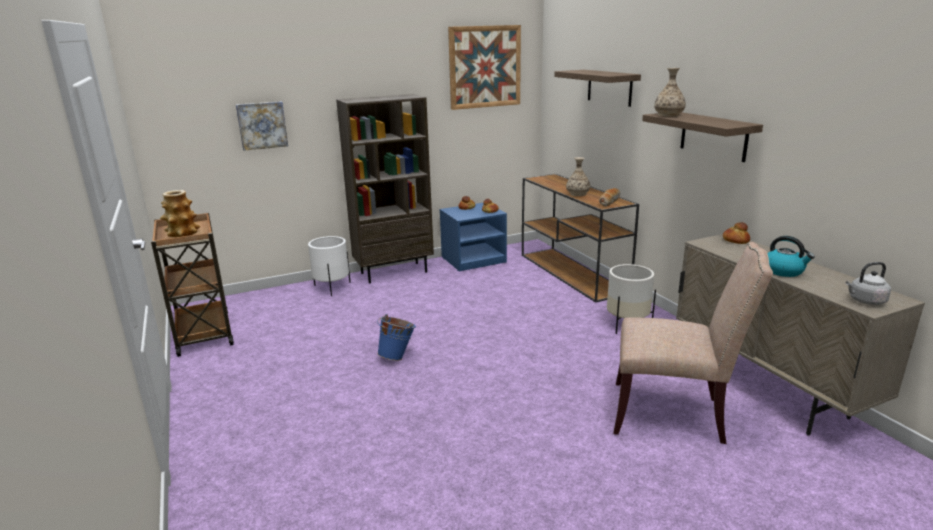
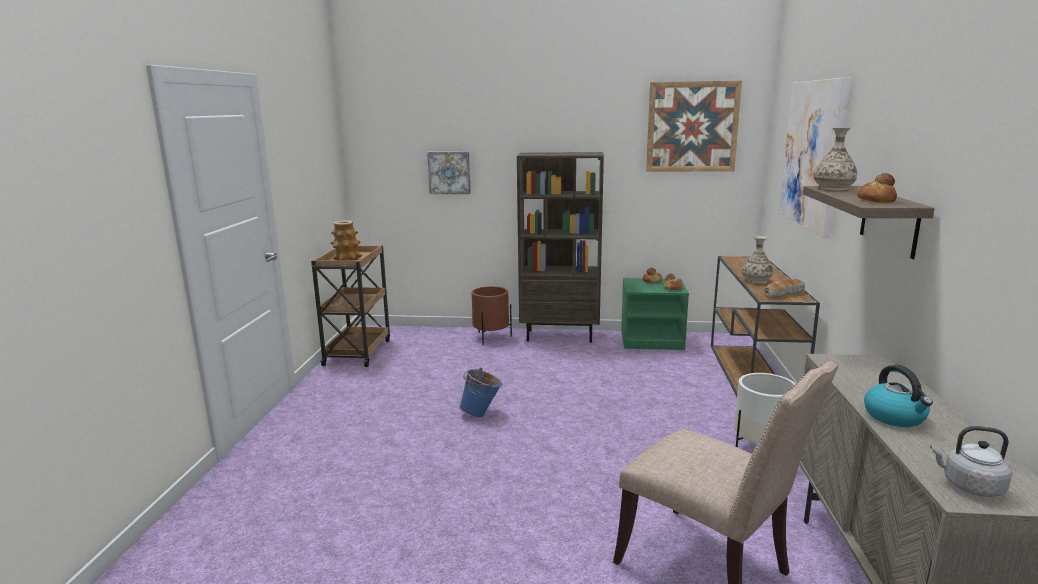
camera: 30 degrees right, 5 degrees down
(332, 288) = (491, 338): white planter -> brown planter
(473, 259) = (652, 340): blue nightstand -> green nightstand
(609, 87) = (813, 154): shelf -> picture
(735, 240) = (882, 366): bread -> bread (876, 200)

